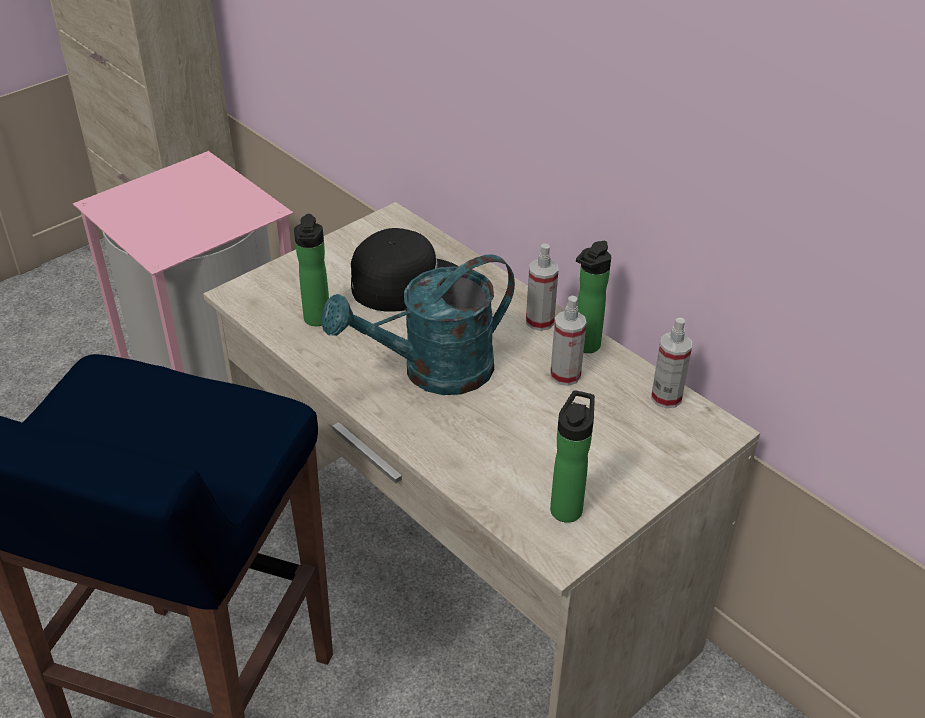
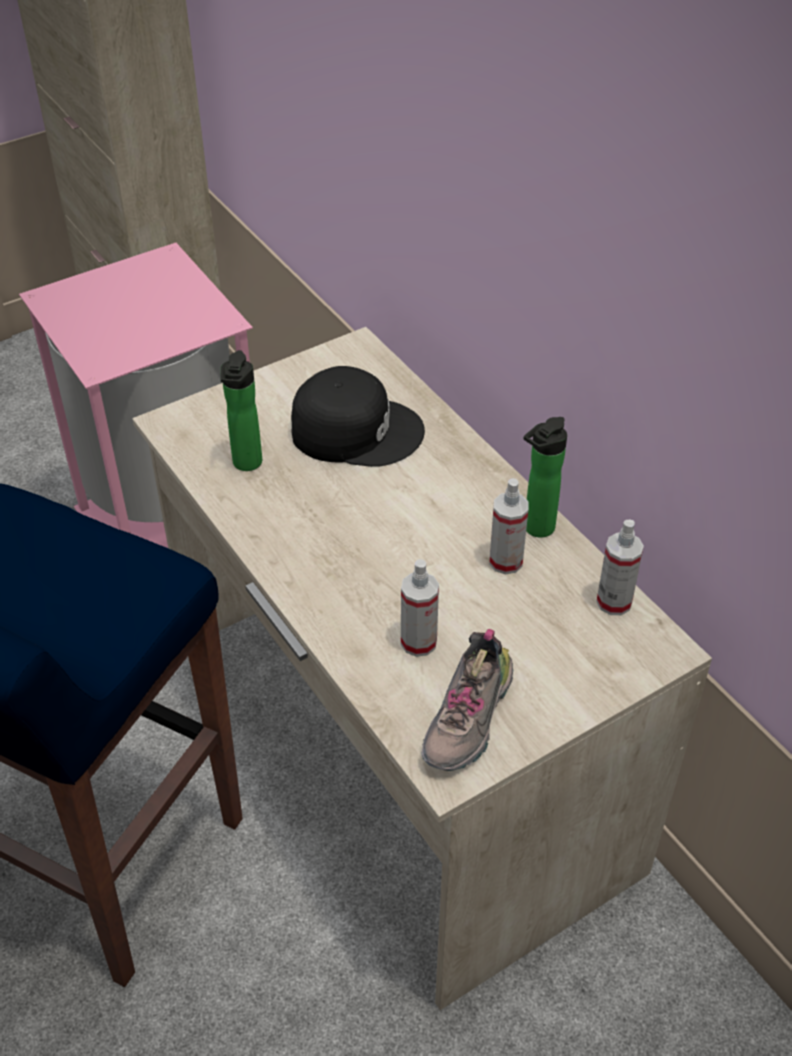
camera: 10 degrees right, 5 degrees up
(432, 372) = (359, 540): turquoise watering can -> none
(539, 321) = (493, 492): spray bottle -> spray bottle (418, 642)
(567, 506) = (469, 719): bottle -> shoe

